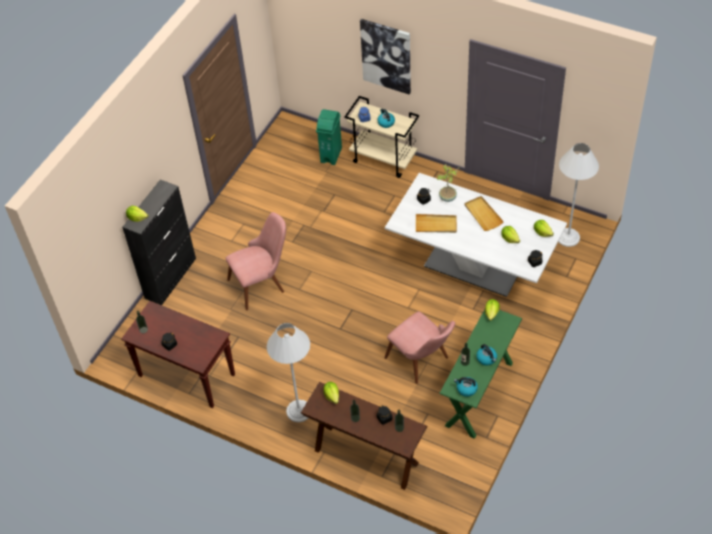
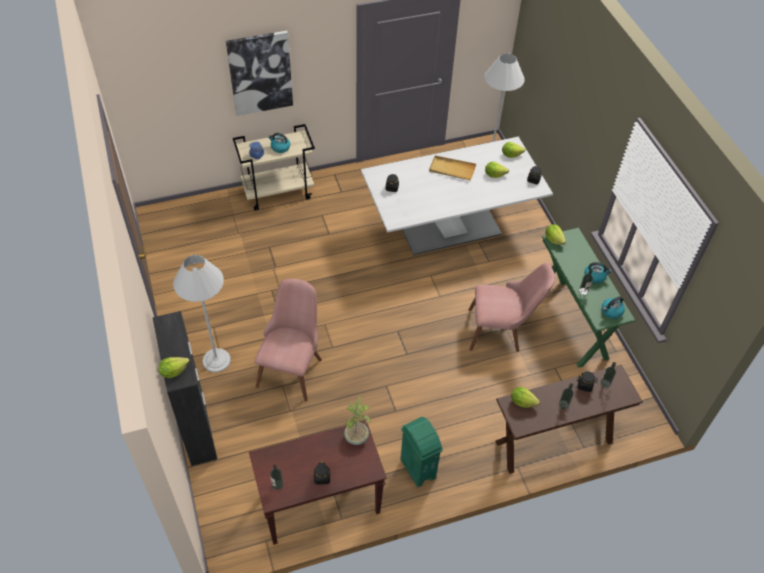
camera: 50 degrees left, 0 degrees up
(299, 411) = (456, 451): white floor lamp -> white floor lamp (216, 360)
(331, 155) = (227, 216): green trash can -> green trash can (417, 468)
(436, 225) = (426, 201): beige tray -> none
(448, 198) = (409, 174): potted plant -> potted plant (357, 437)

